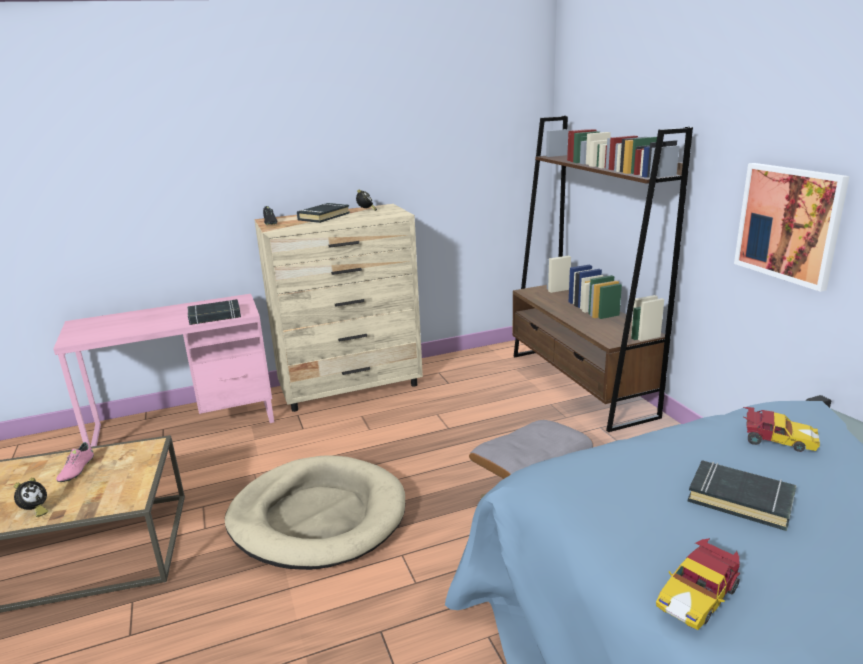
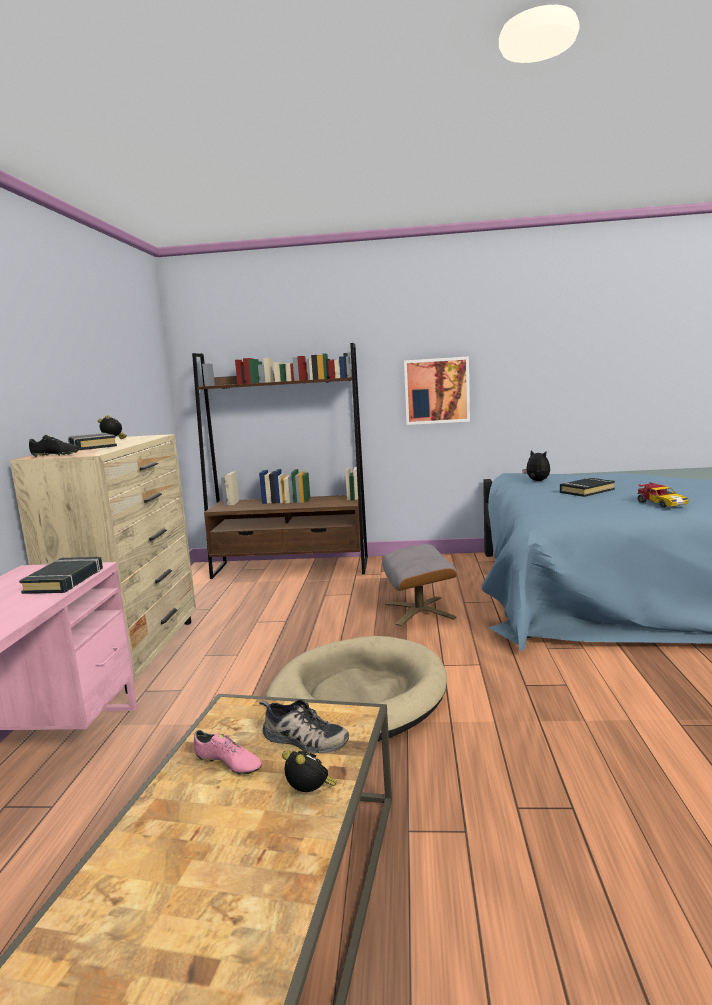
camera: 65 degrees left, 10 degrees down
(100, 488) = (303, 740): none -> shoe
(776, 440) = (537, 481): toy car -> plush toy

